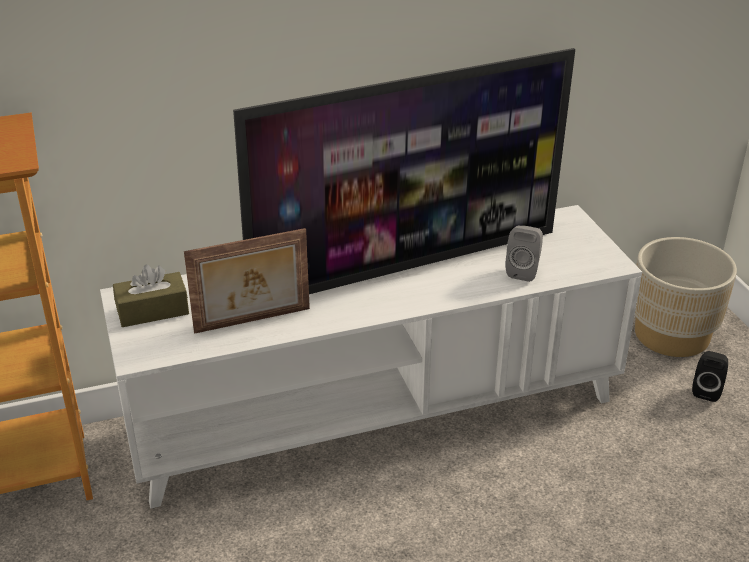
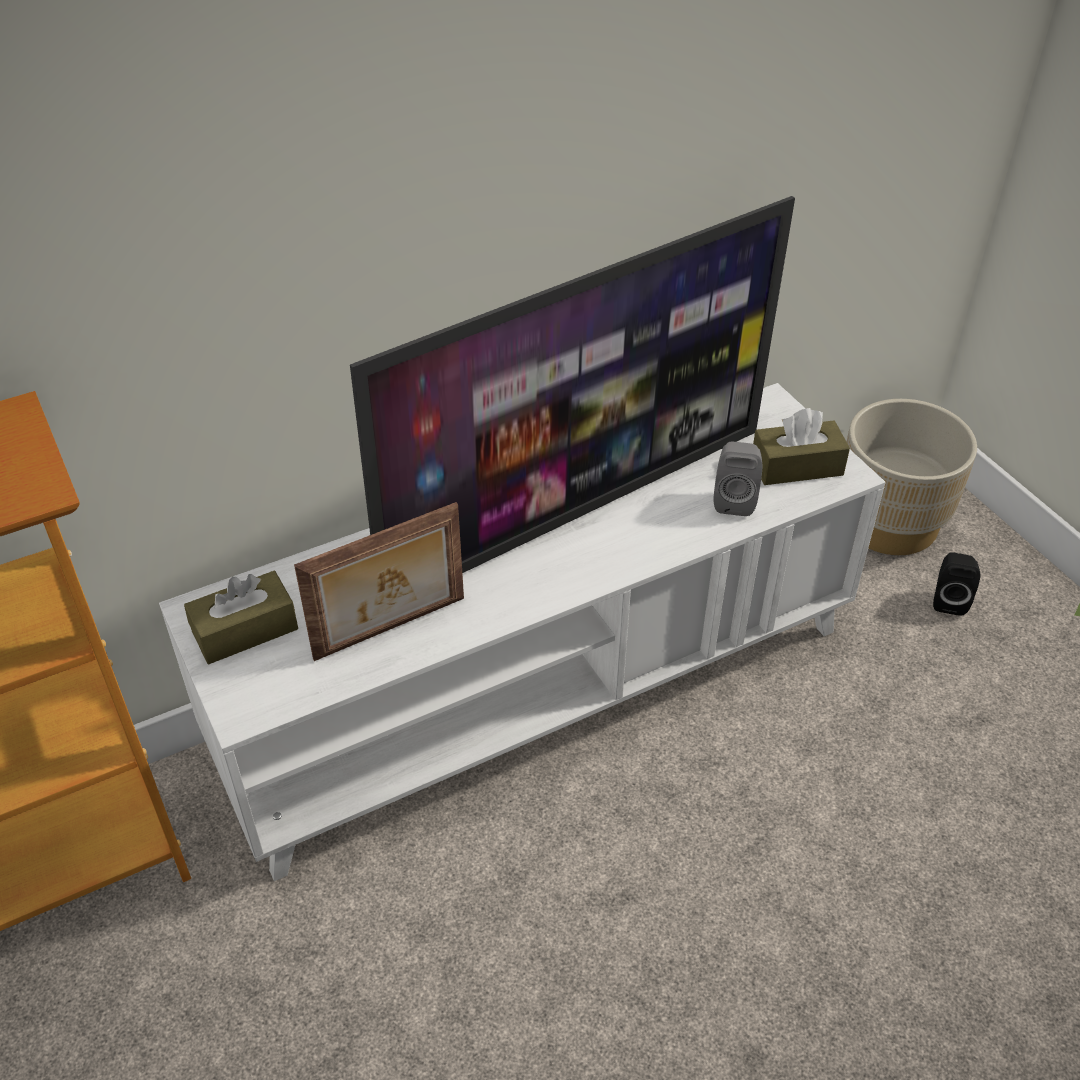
camera: 10 degrees left, 10 degrees up
(577, 255) = (797, 466): none -> brown tissue box

